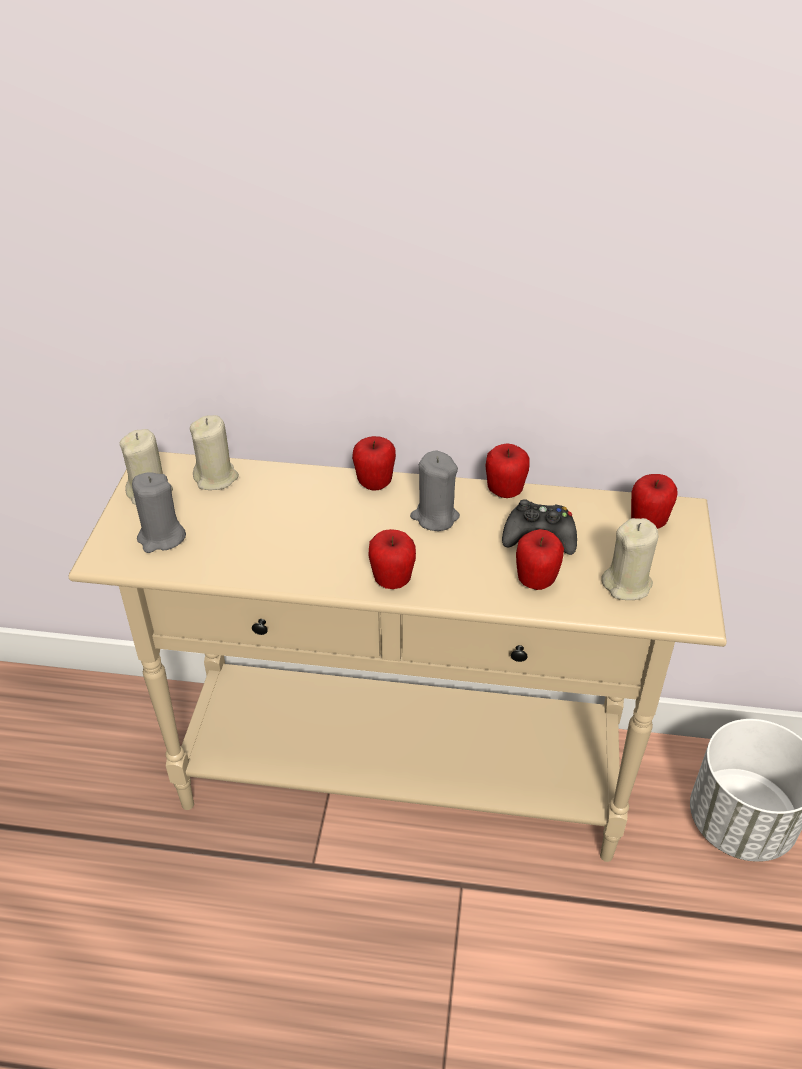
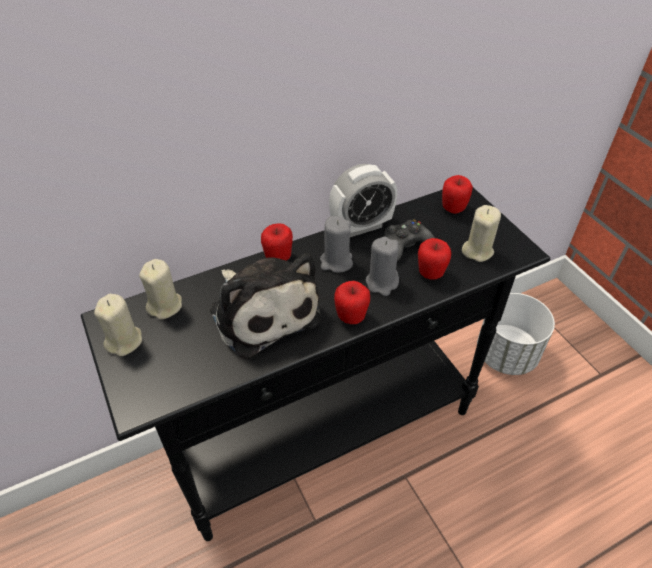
camera: 35 degrees left, 5 degrees up
(161, 537) = (166, 370): grey candle -> grey candle (382, 282)
(305, 529) = (263, 311): none -> plush toy
(403, 777) = (326, 434): beige console table -> black console table
(505, 492) = (361, 226): apple -> alarm clock

